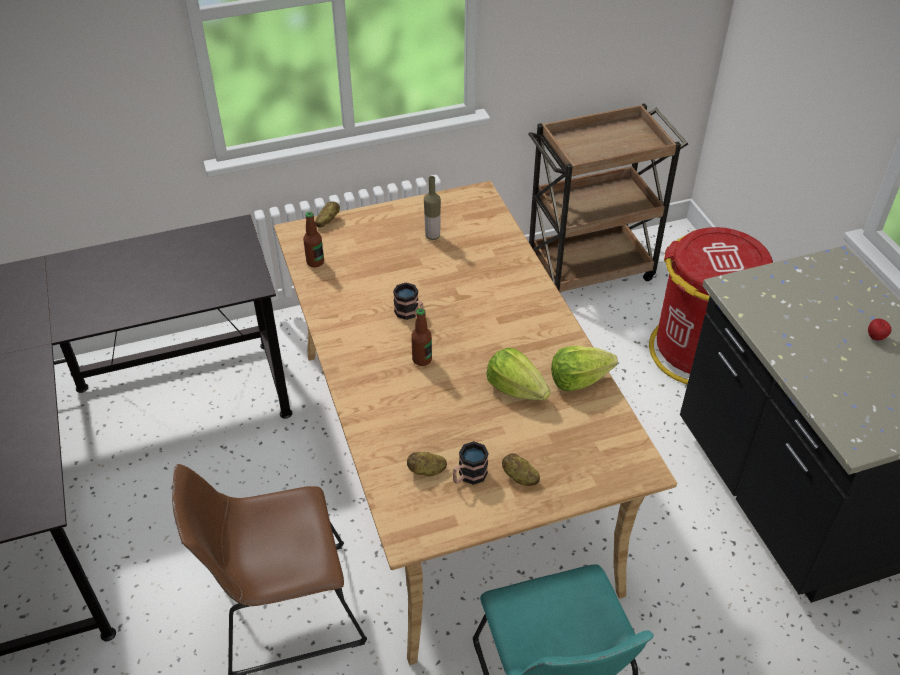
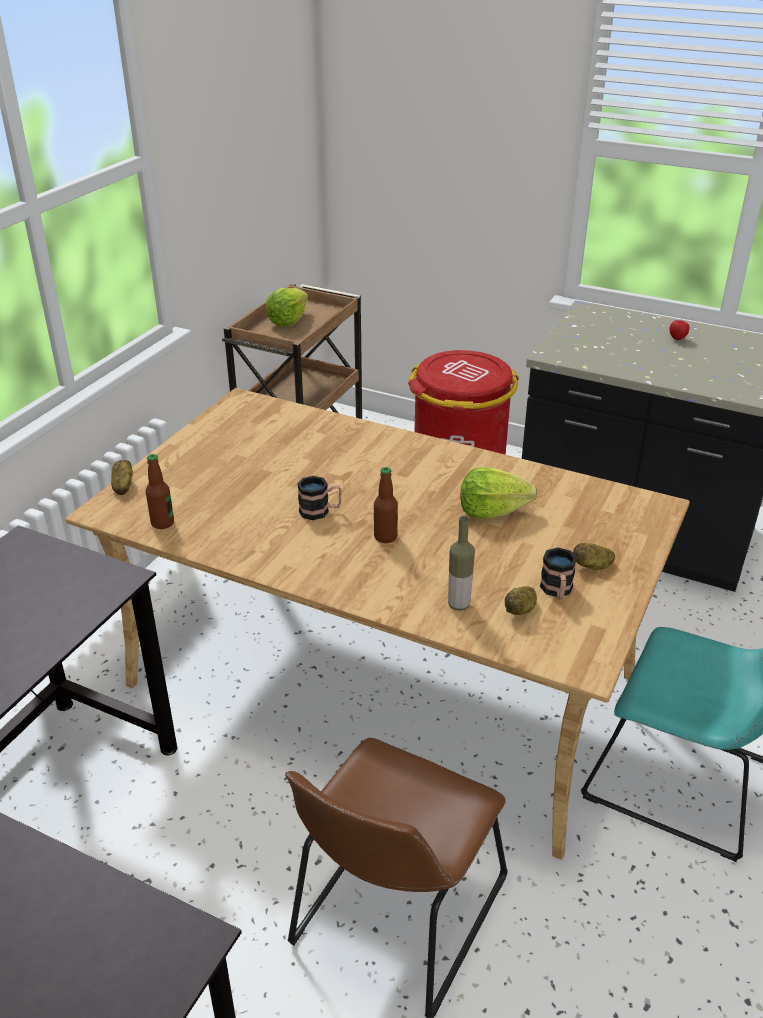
camera: 45 degrees left, 10 degrees down
(432, 236) = (248, 448): bottle -> bottle (459, 604)
(578, 380) = (525, 478): lettuce -> lettuce (288, 321)

